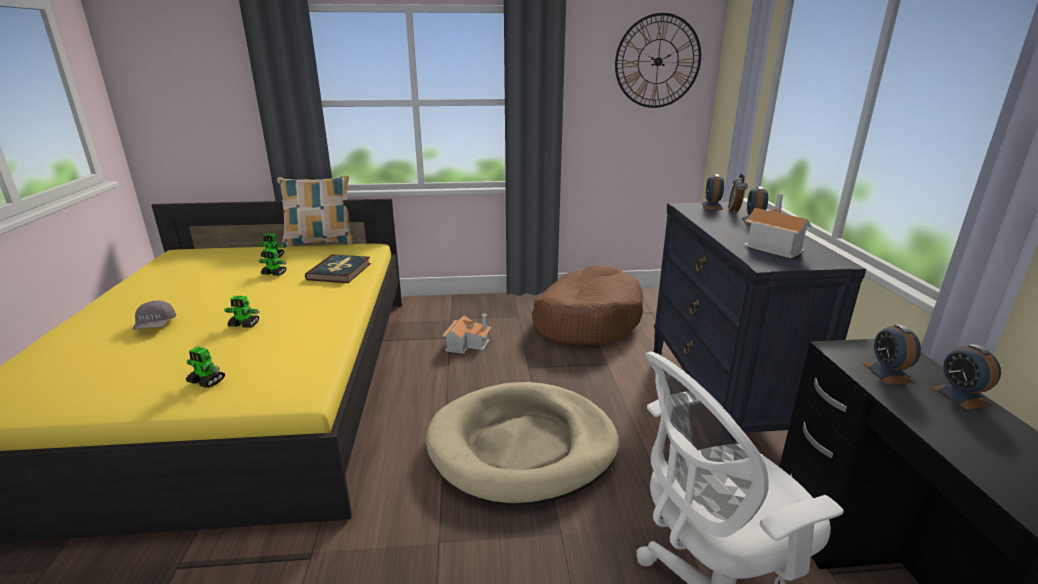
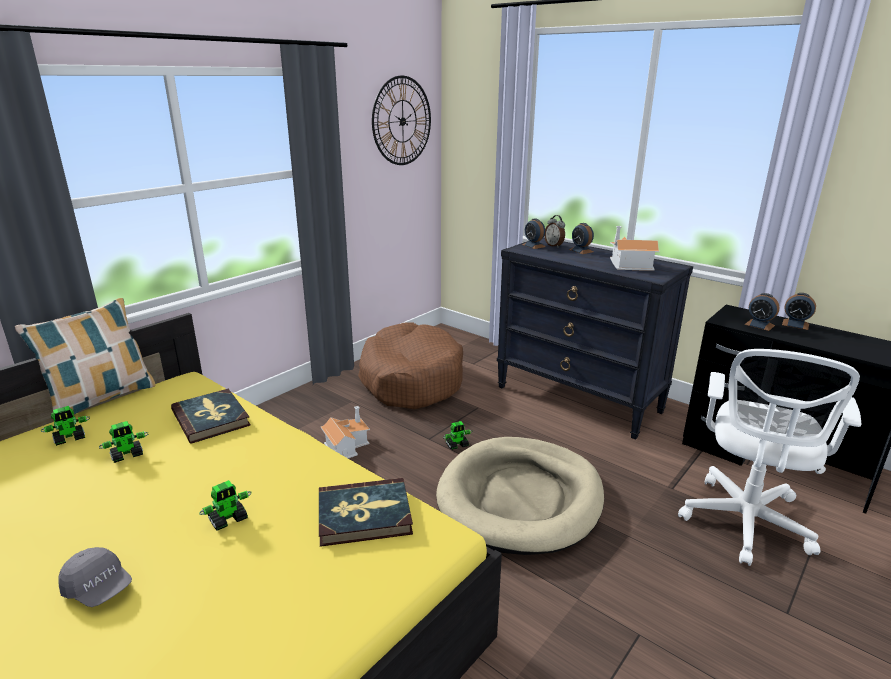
camera: 45 degrees left, 0 degrees up
(207, 381) = (327, 587): toy robot -> toy robot (457, 445)
(292, 358) = (364, 515): none -> book

